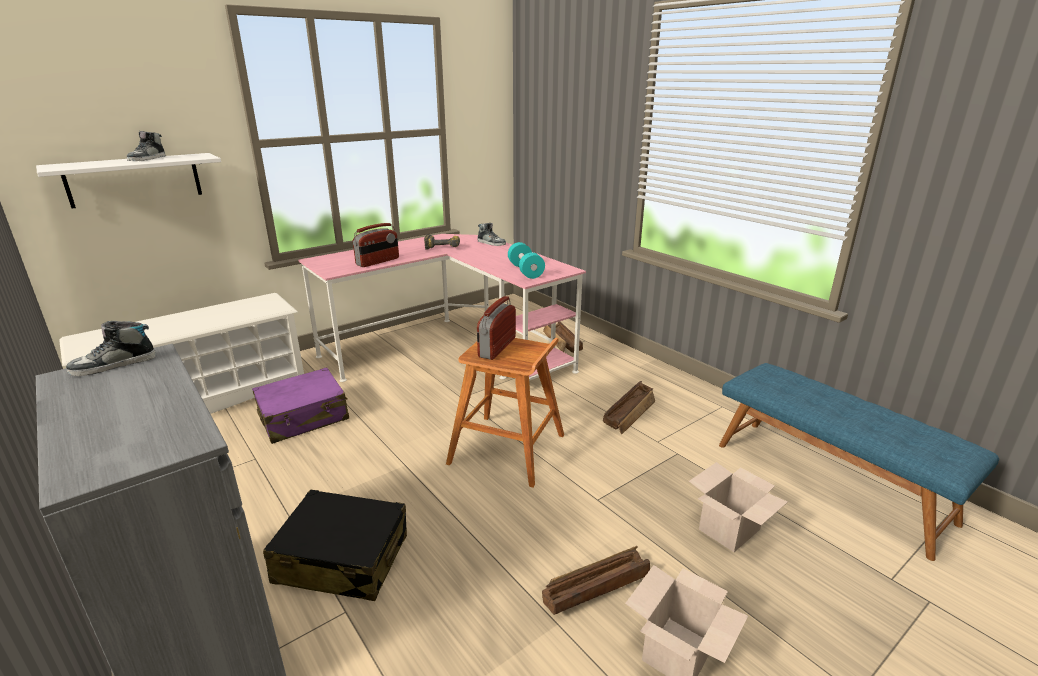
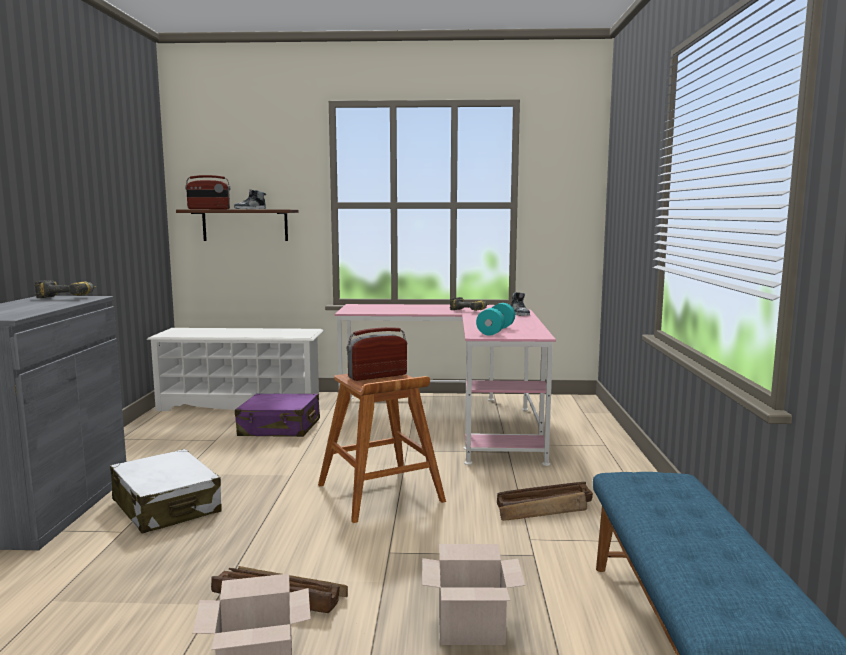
camera: 40 degrees right, 15 degrees down
(114, 365) = (69, 297): shoe -> power drill
(134, 180) = (245, 225): white shelf -> brown shelf
(342, 559) = (166, 506): black suitcase -> white suitcase
(378, 262) = (394, 311): radio -> radio (209, 209)
(562, 342) = (575, 440): crate -> none

